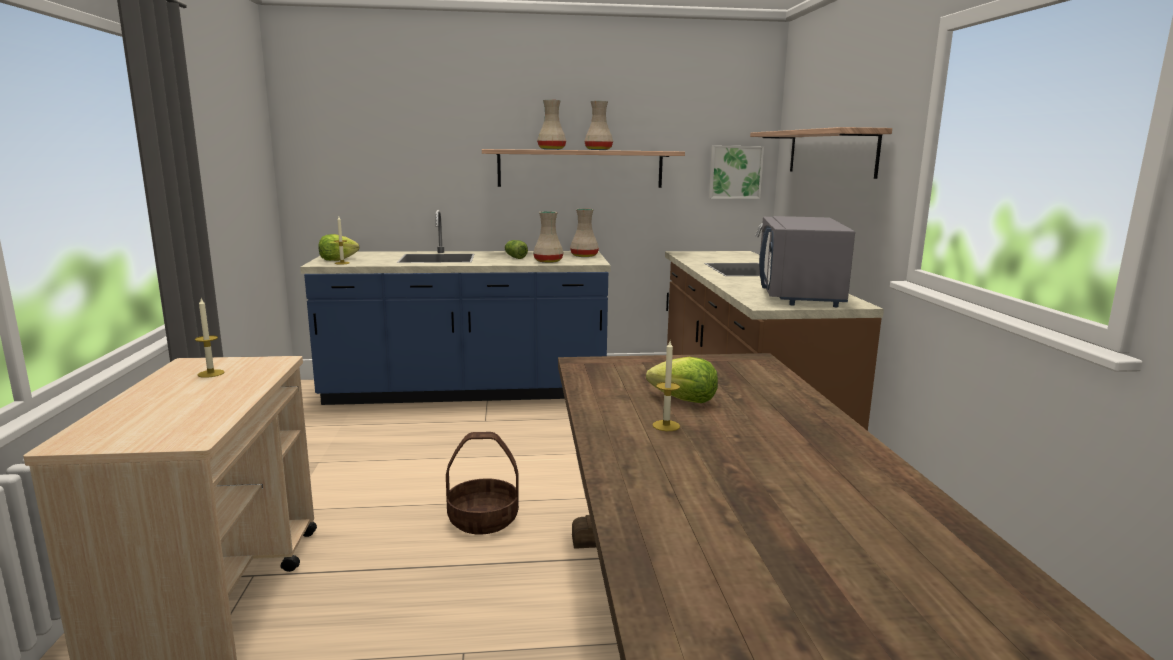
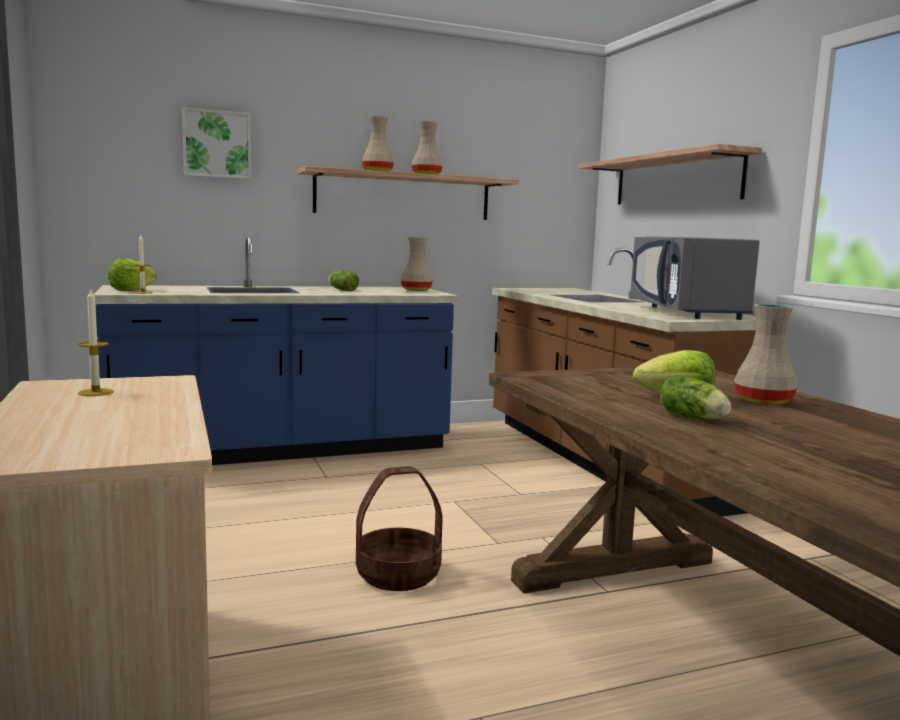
camera: 15 degrees left, 5 degrees down
(549, 261) = (387, 293): beige vase -> beige vase (764, 401)
(666, 425) = (694, 418): candle -> lettuce
(735, 172) = (558, 206): picture -> picture (217, 144)

